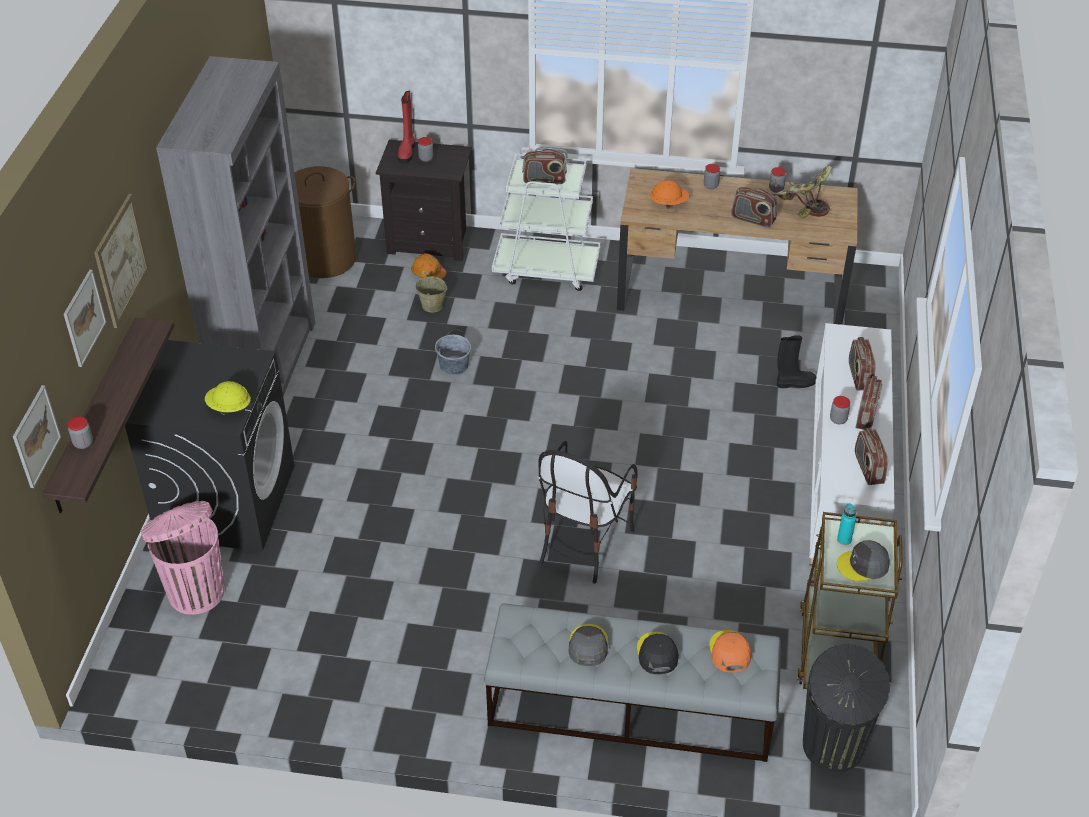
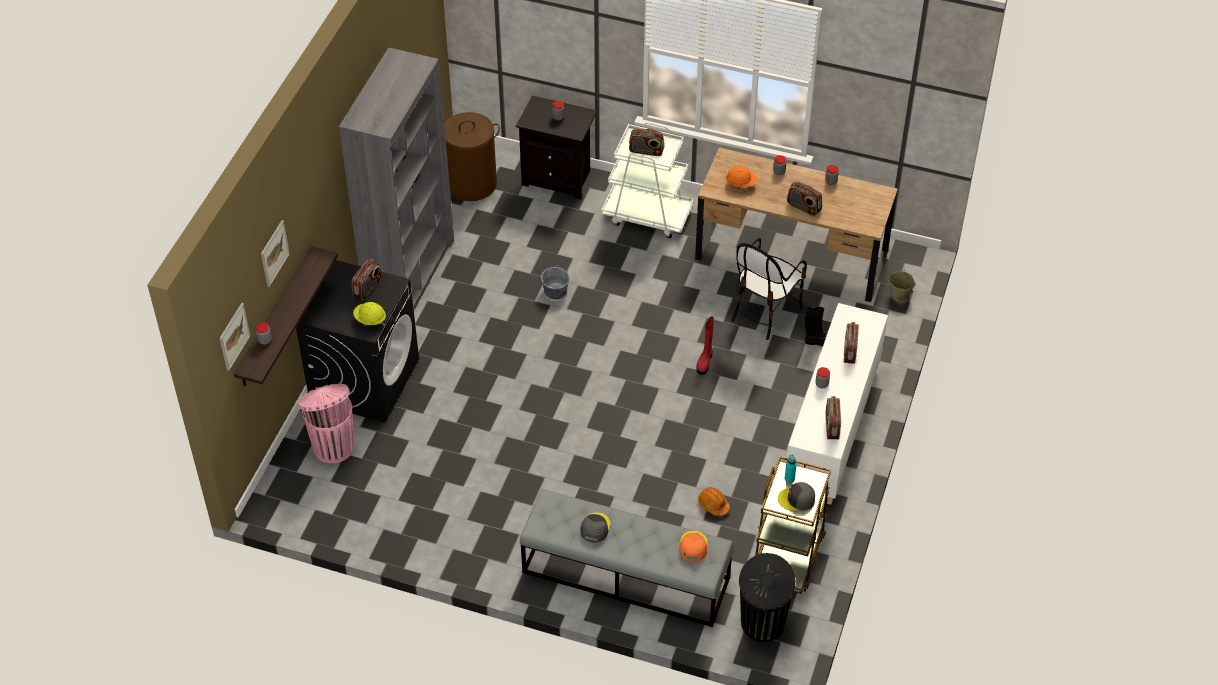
camera: 10 degrees right, 5 degrees up
(121, 260) = (305, 209): picture -> none
(407, 151) = (544, 108): red boot -> red boot (705, 361)
(428, 273) = (551, 207): orange hard hat -> orange hard hat (713, 504)
(432, 306) = (549, 237): beige bucket -> beige bucket (899, 295)
(584, 543) = (622, 449): chair -> chair (765, 312)
(656, 654) = (641, 540): black cap -> none
(800, 207) = (845, 200): potted plant -> none
(866, 415) = (844, 384): radio -> radio (368, 288)

